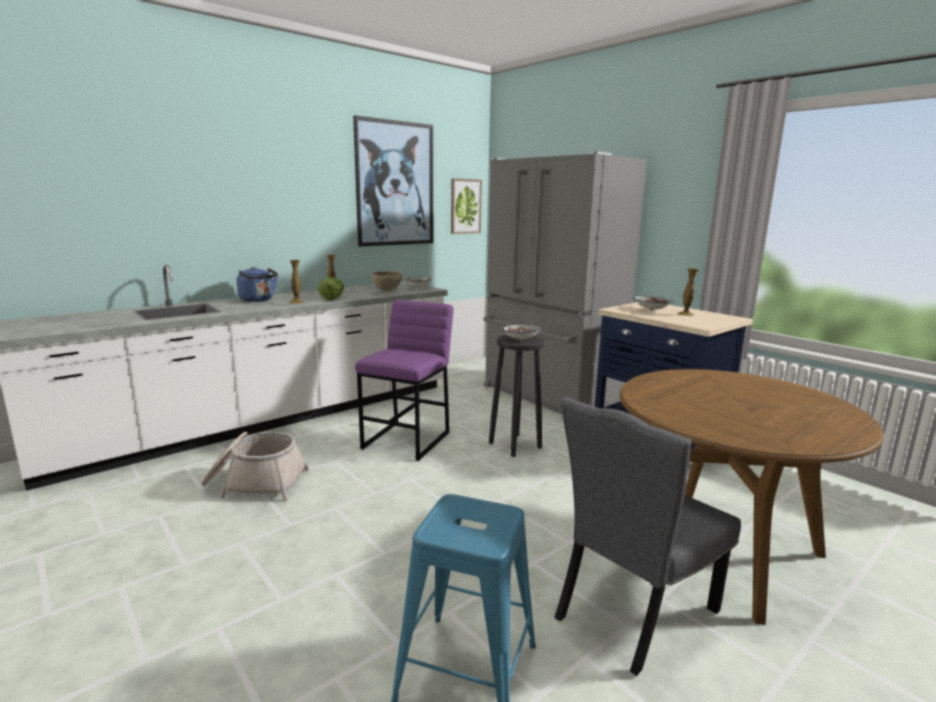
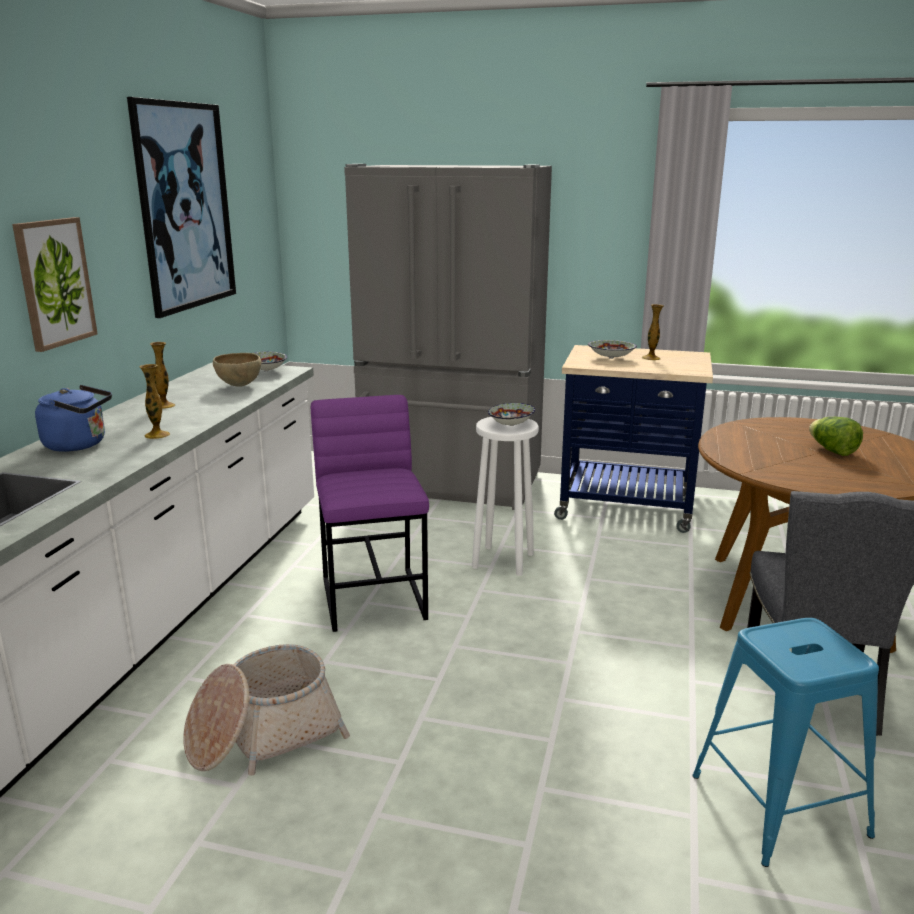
camera: 35 degrees left, 5 degrees up
(333, 298) = (193, 415): lettuce -> lettuce (832, 451)
(465, 206) = (259, 229): picture -> picture (54, 283)
(515, 445) = (503, 560): black stool -> white stool

